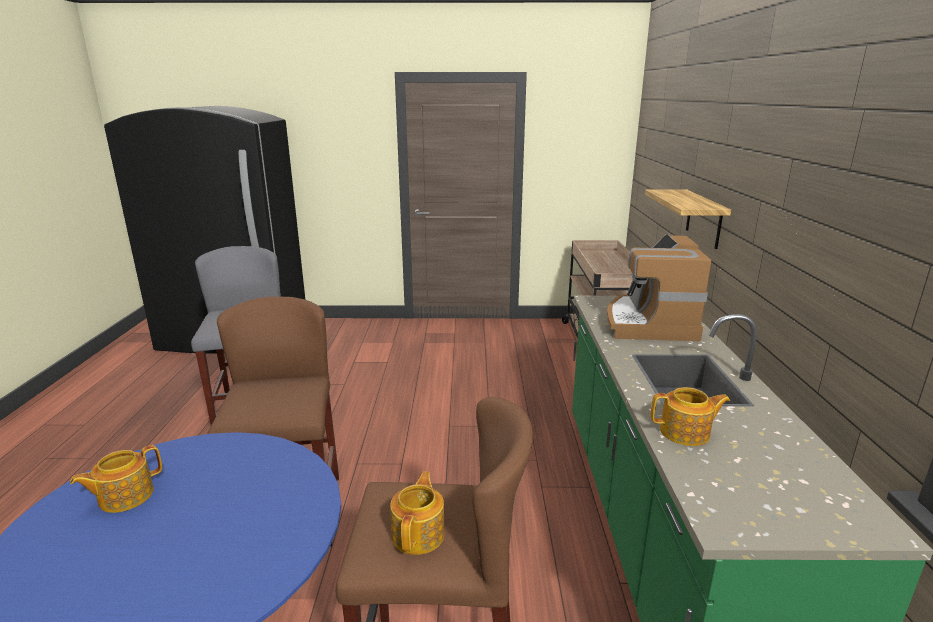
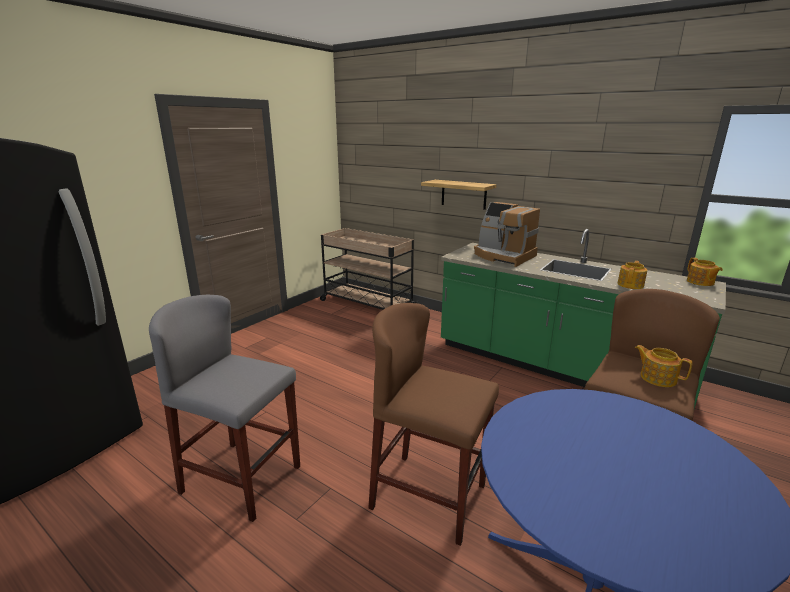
camera: 55 degrees left, 0 degrees up
(124, 496) = (569, 487): teapot -> teapot (700, 282)

